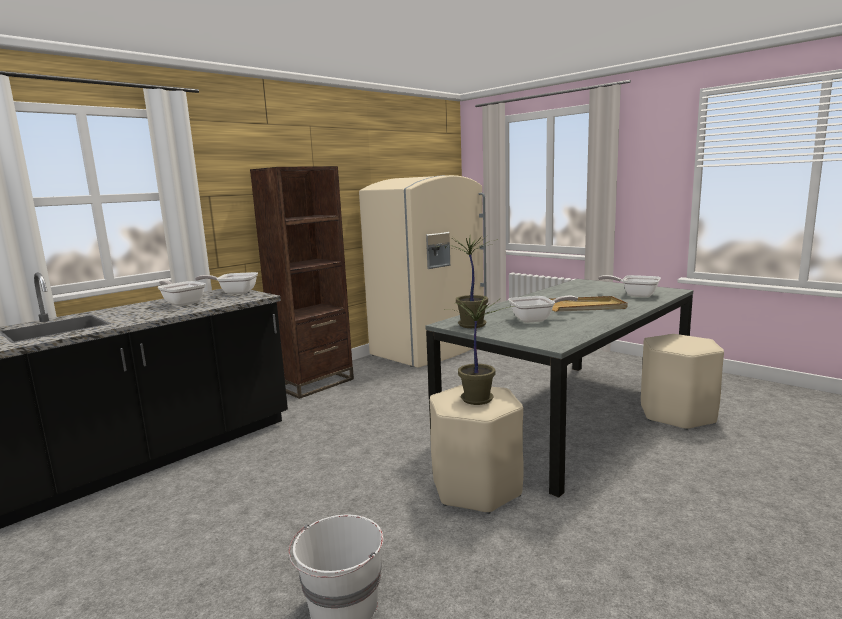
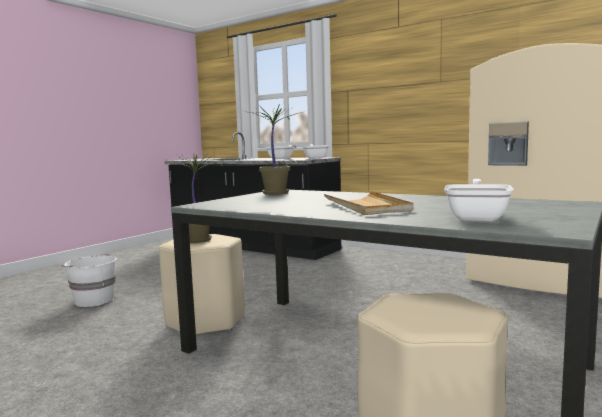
camera: 80 degrees right, 5 degrees down
(314, 383) = (394, 256): brown bookcase -> none
(536, 319) = (296, 200): frying pan -> none

